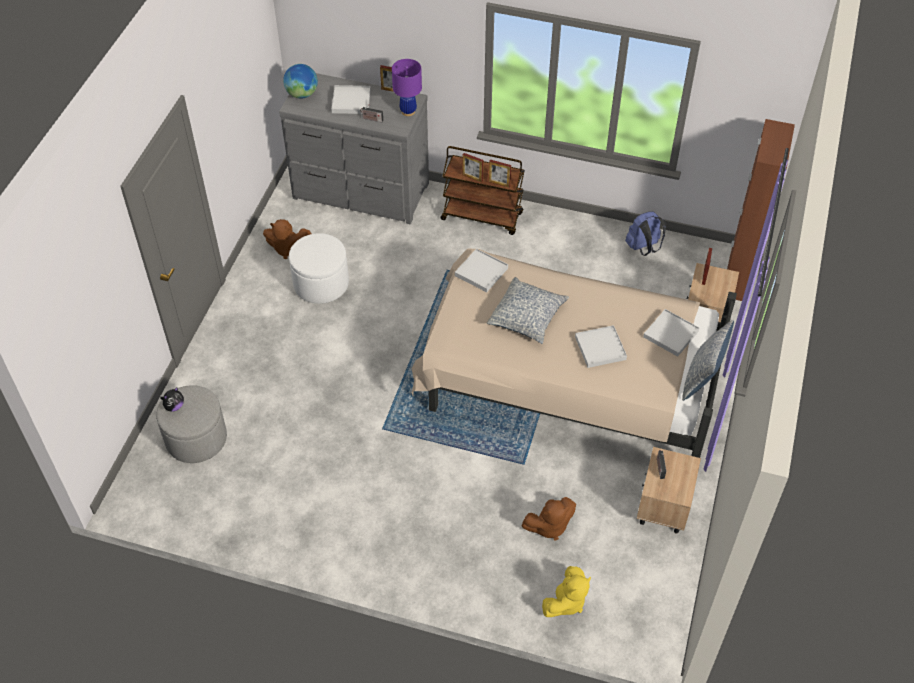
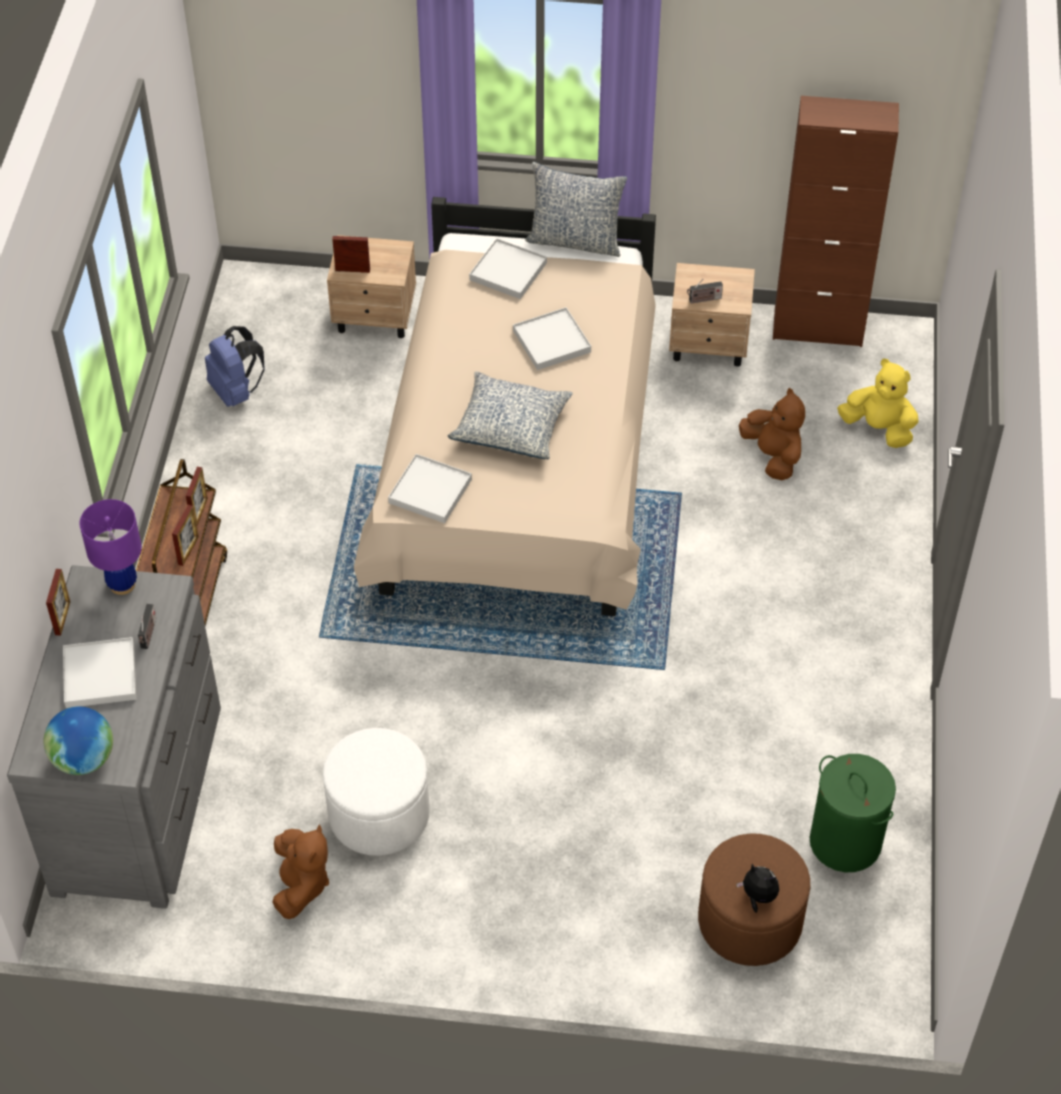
camera: 100 degrees left, 0 degrees up
(196, 438) = (750, 921): grey ottoman -> brown ottoman
(231, 498) = (845, 841): none -> green laundry basket
(738, 278) = (285, 283): brown cabinet -> brown cabinet (818, 328)

